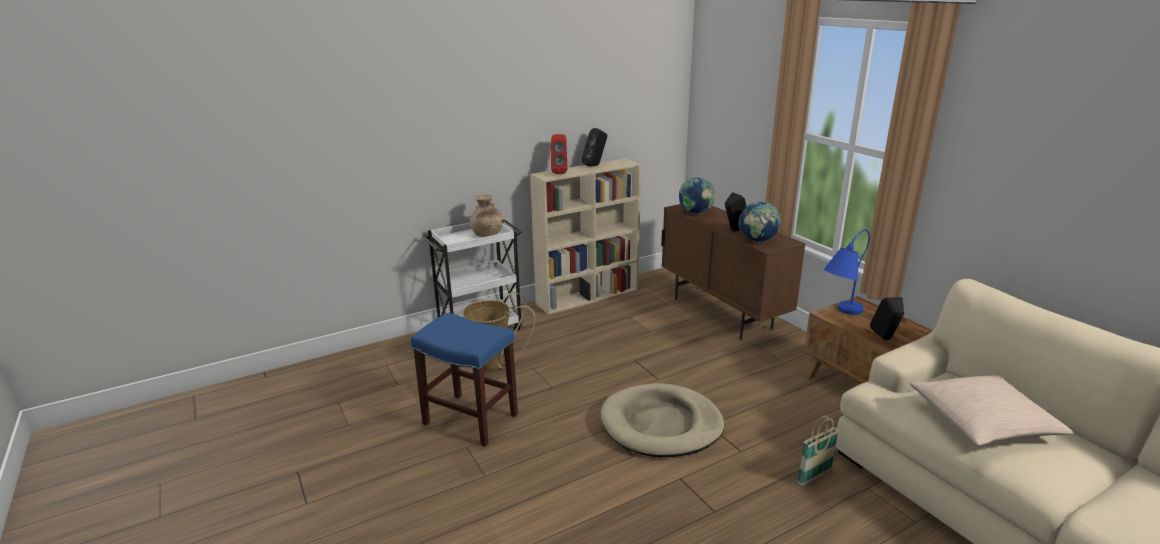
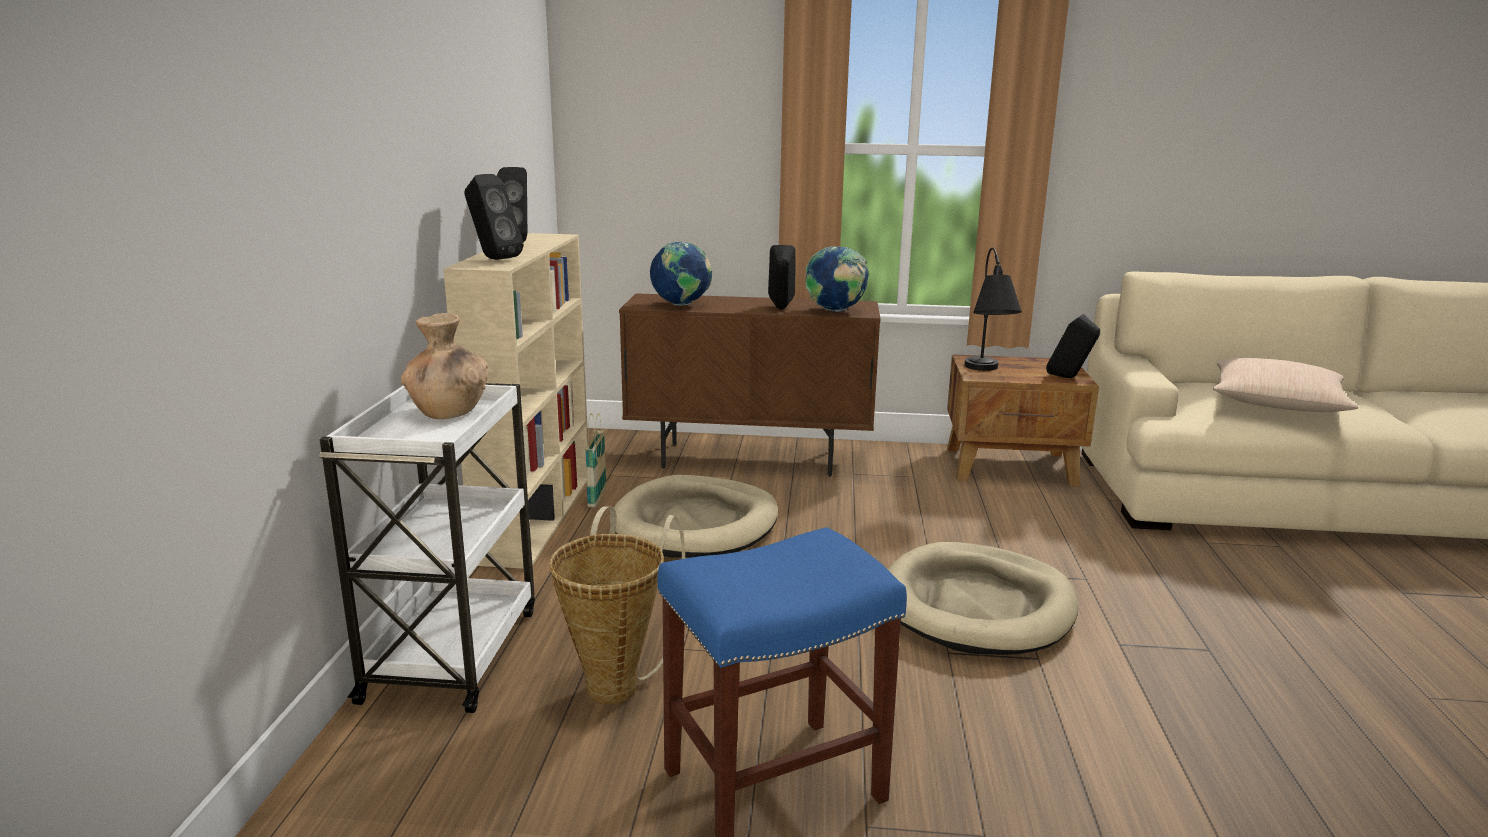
camera: 55 degrees left, 5 degrees down
(559, 172) = (493, 259): red speaker -> black speaker
(634, 329) = (696, 524): none -> beige dog bed
(814, 476) = (1169, 560): basket -> basket (597, 497)
(840, 313) = (986, 372): blue table lamp -> black table lamp

